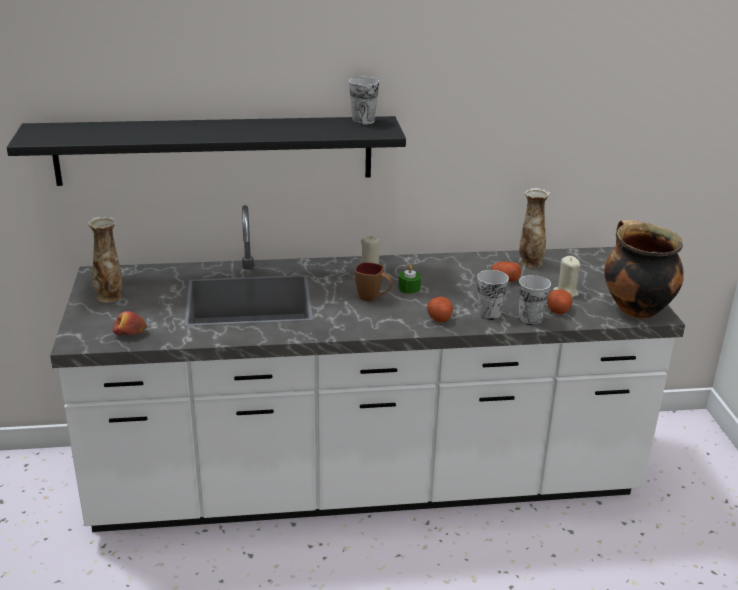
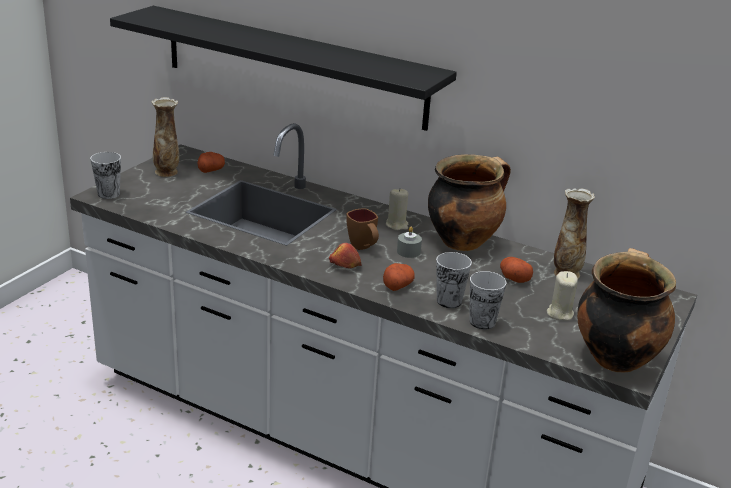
camera: 35 degrees right, 0 degrees up
(130, 333) = (141, 202): apple -> apple (344, 265)
(363, 121) = (416, 67): cup -> cup (108, 194)
(409, 288) = (408, 251): green candle -> grey candle
(434, 265) = (463, 241): none -> cooking pot
(558, 309) = (526, 324): potato -> potato (211, 170)

